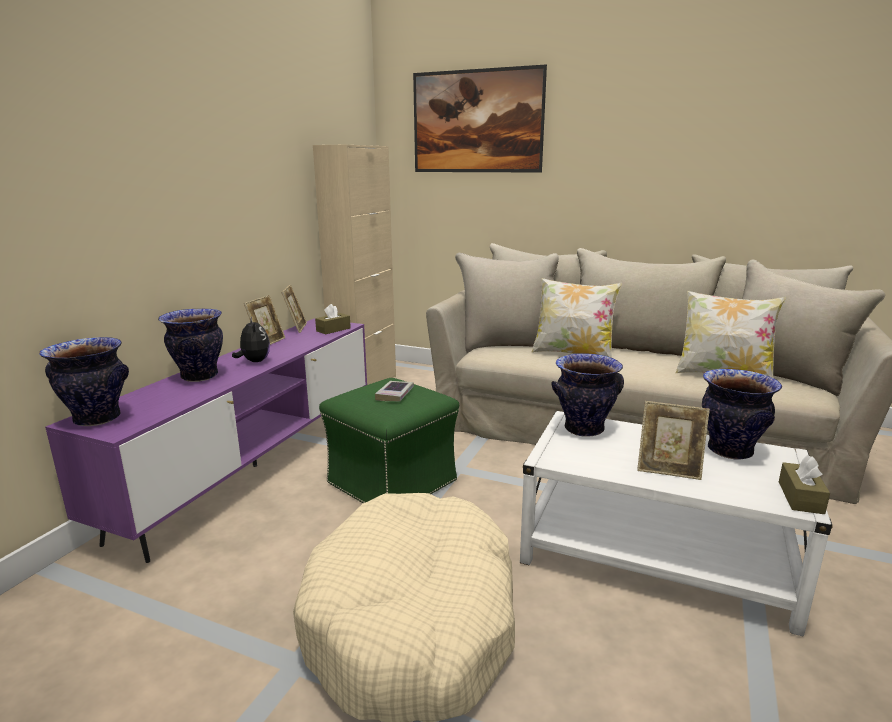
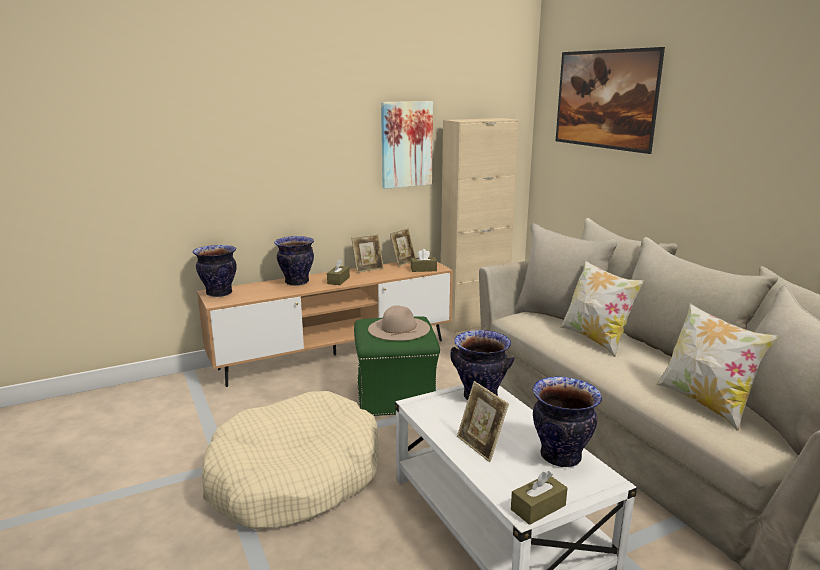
camera: 40 degrees right, 0 degrees up
(254, 361) = (338, 280): plush toy -> brown tissue box
(255, 466) = (335, 355): purple tv stand -> brown tv stand
(279, 175) = (406, 144): none -> picture
(395, 394) = (399, 328): book -> beige hat

